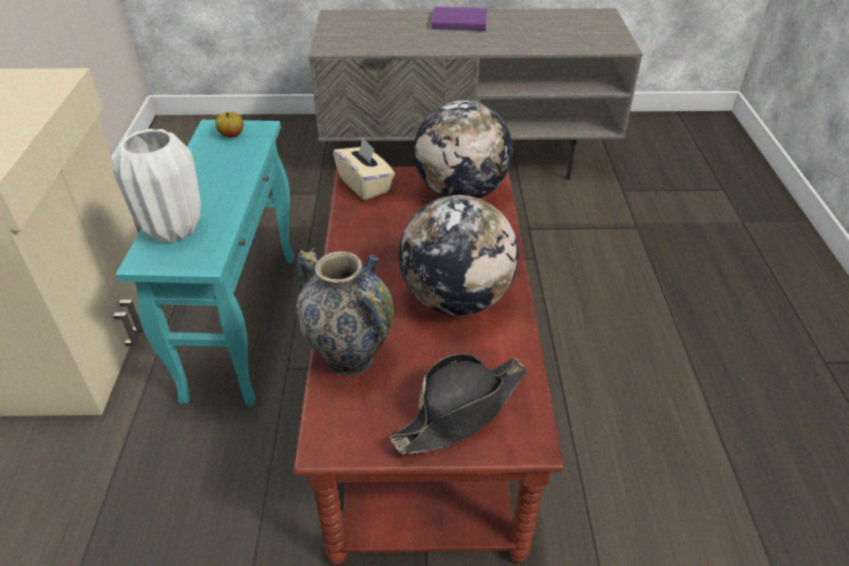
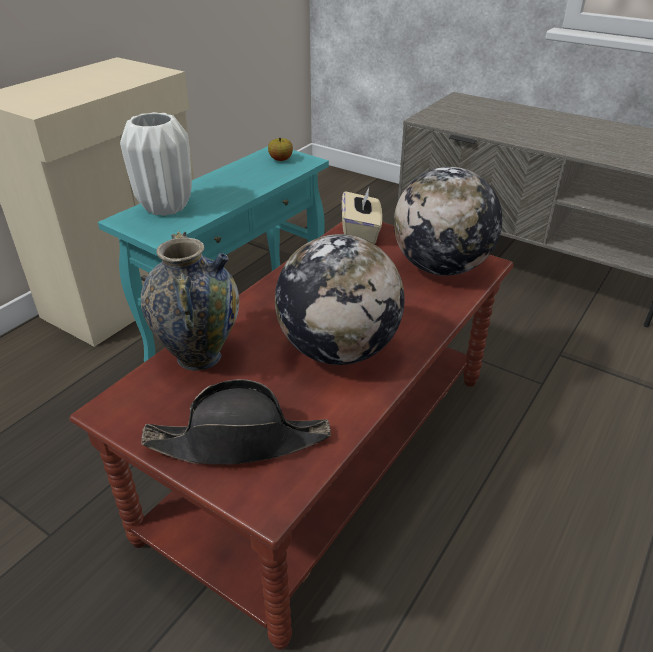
camera: 35 degrees right, 5 degrees down
(457, 21) = (575, 125): purple book -> none

